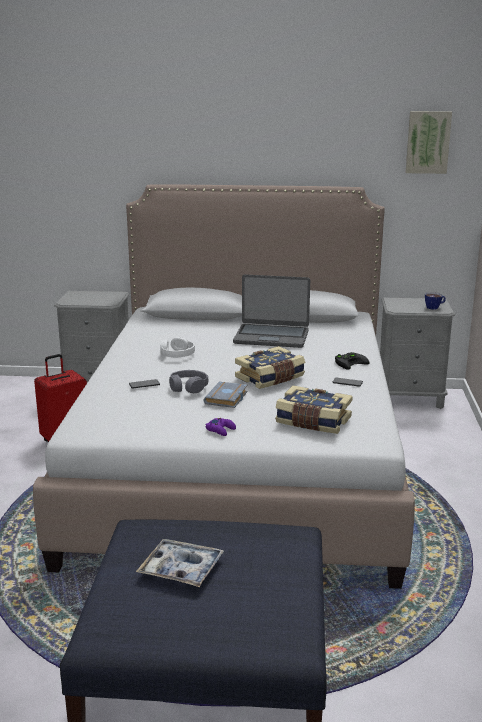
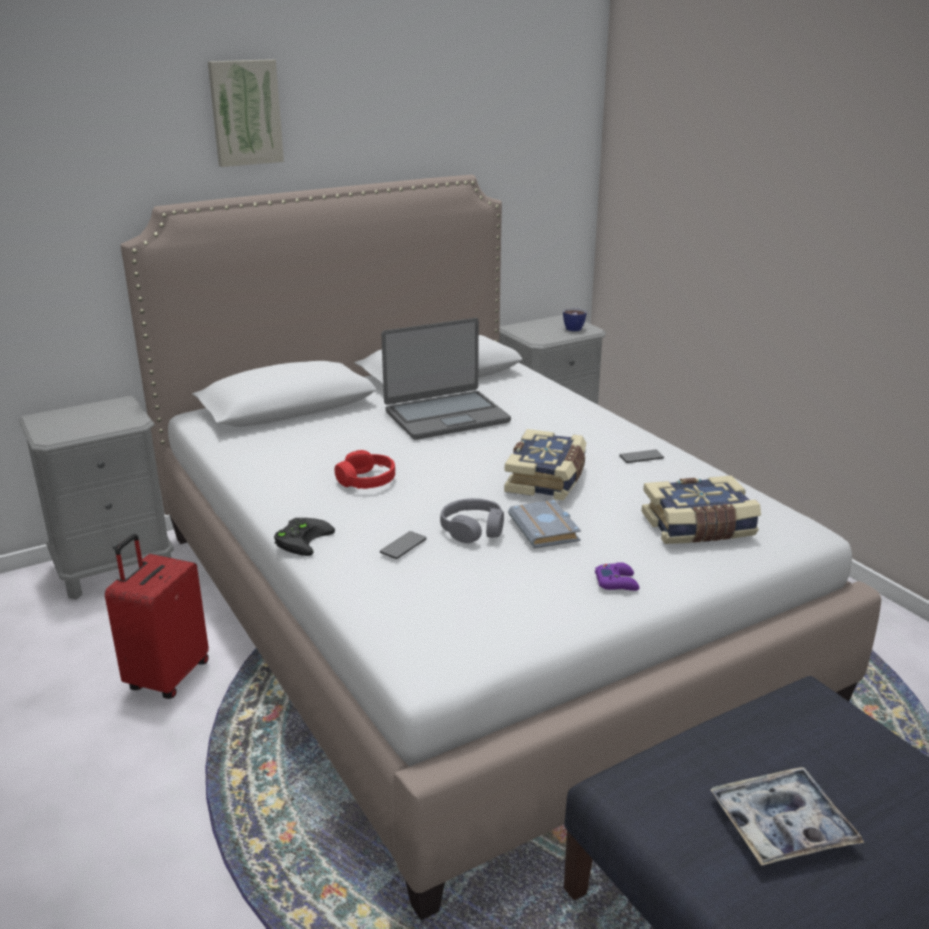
camera: 35 degrees left, 5 degrees up
(177, 354) = (366, 480): white headphones -> red headphones
(350, 362) = (597, 427): black game controller -> black game controller (302, 538)
(428, 142) = (538, 102): picture -> picture (245, 112)

